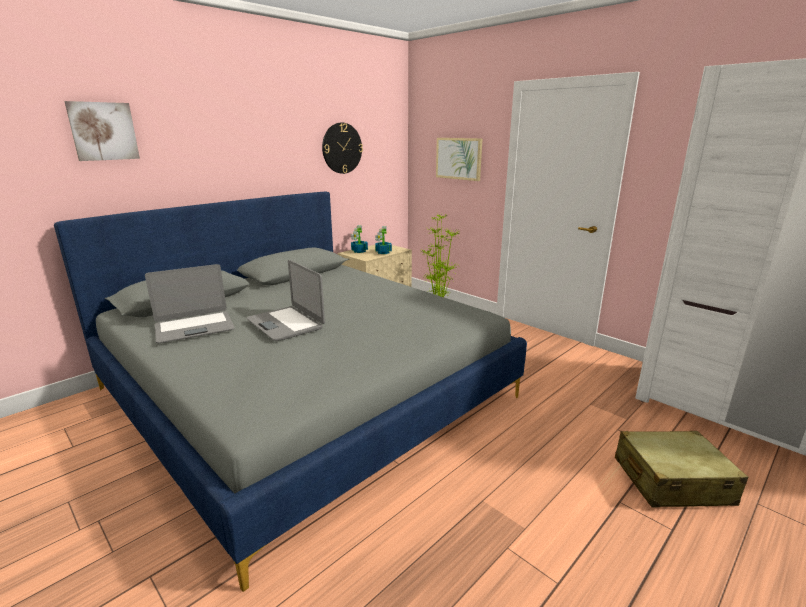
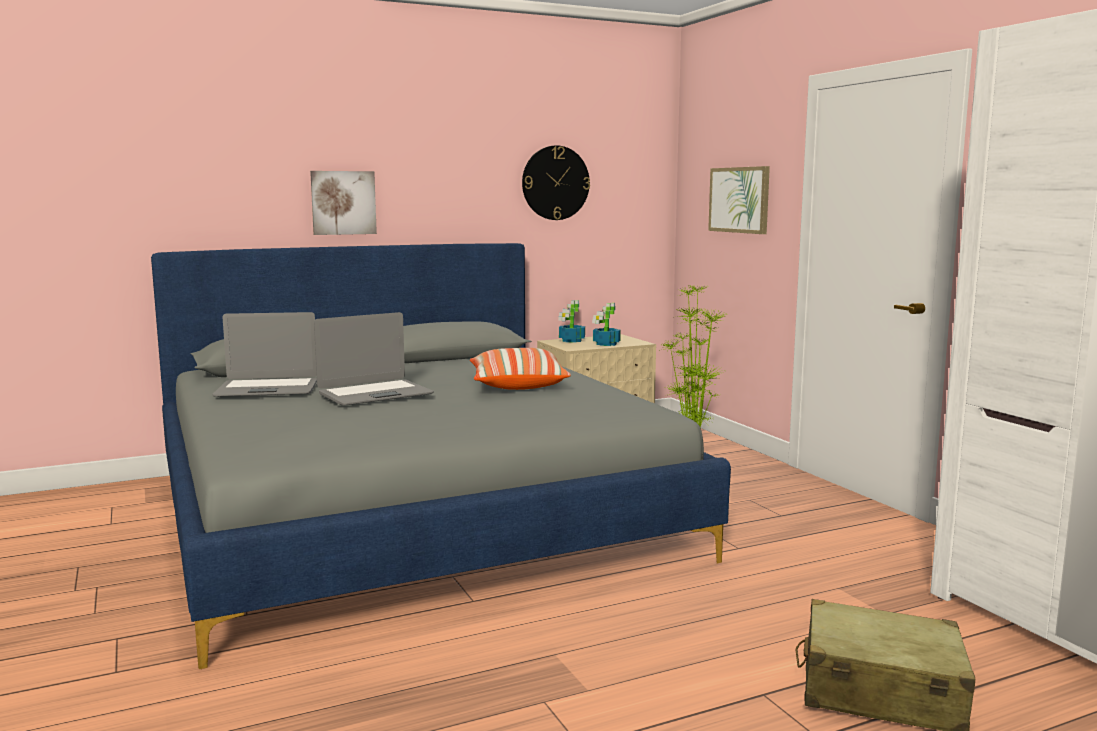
camera: 20 degrees right, 10 degrees down
(103, 131) = (224, 150): picture -> picture (343, 202)
(286, 324) = (375, 394): laptop -> laptop turned 105 degrees counterclockwise
(371, 299) = (517, 385): none -> pillow

